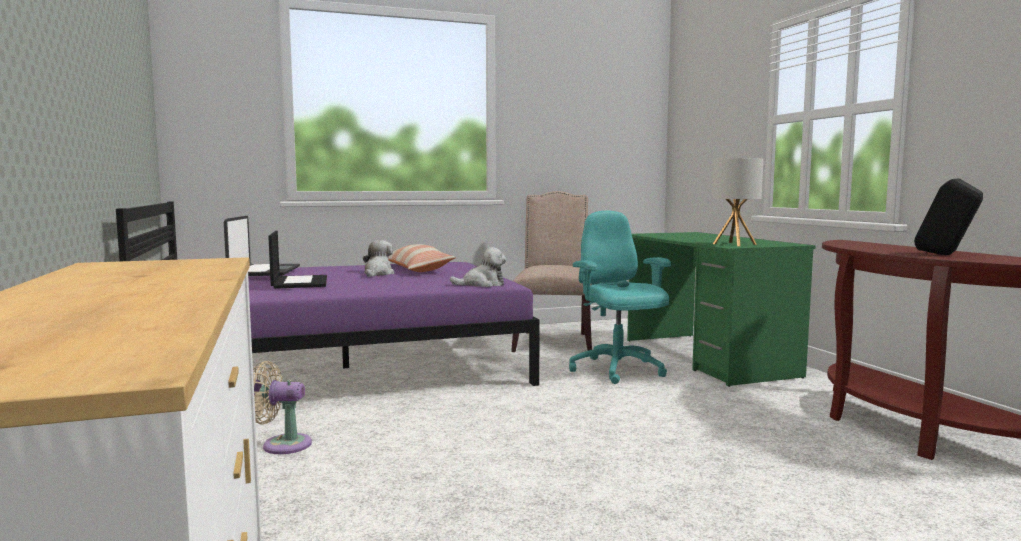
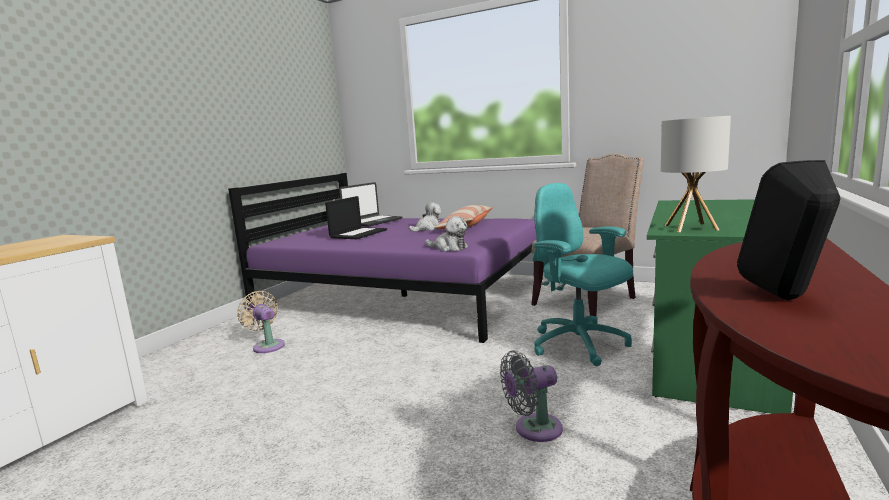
camera: 45 degrees right, 5 degrees up
(617, 370) = (579, 345): turquoise office chair -> turquoise office chair turned 60 degrees counterclockwise
(705, 422) = (533, 429): none -> grey fan

